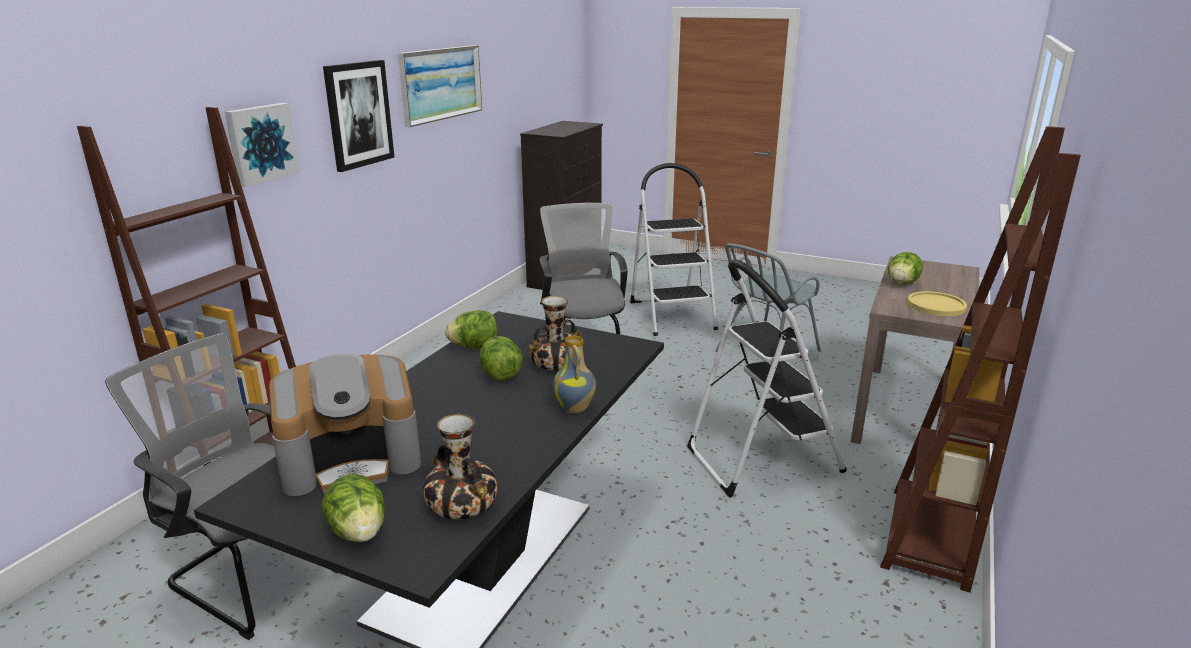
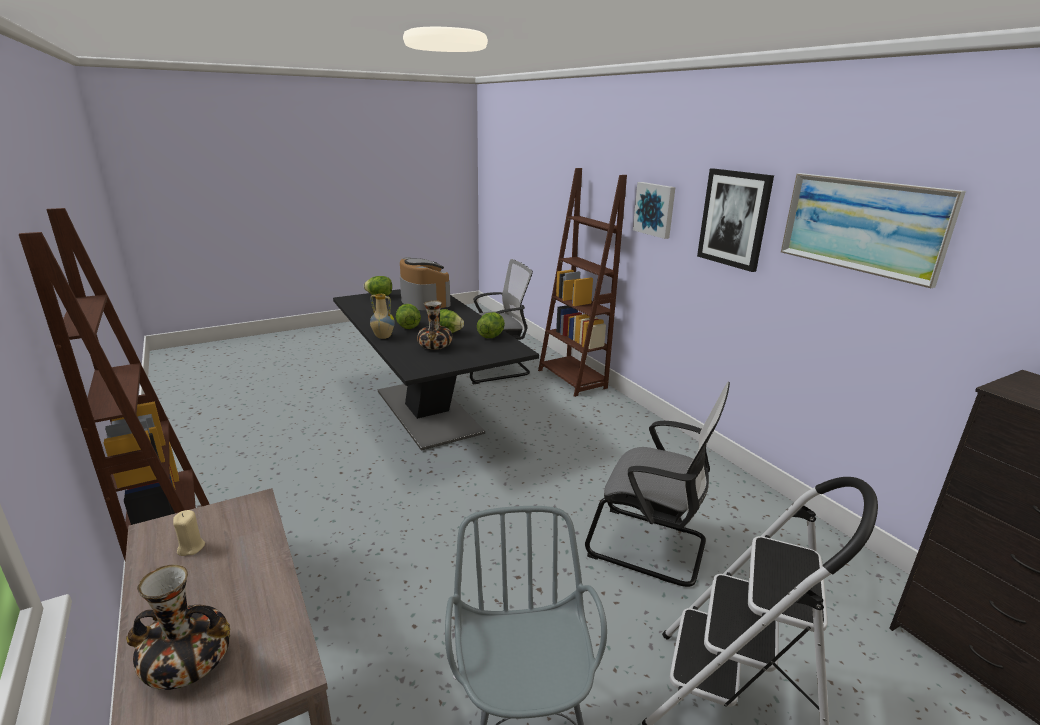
camera: 125 degrees right, 0 degrees up
(352, 460) = (424, 301): coffee machine -> coffee machine turned 135 degrees clockwise
(461, 504) = (363, 307): vase -> vase (189, 661)
(759, 459) = (362, 547): step ladder -> none
(902, 283) = (259, 579): lettuce -> lettuce (408, 327)
(936, 305) = (191, 547): yellow plate -> beige candle

